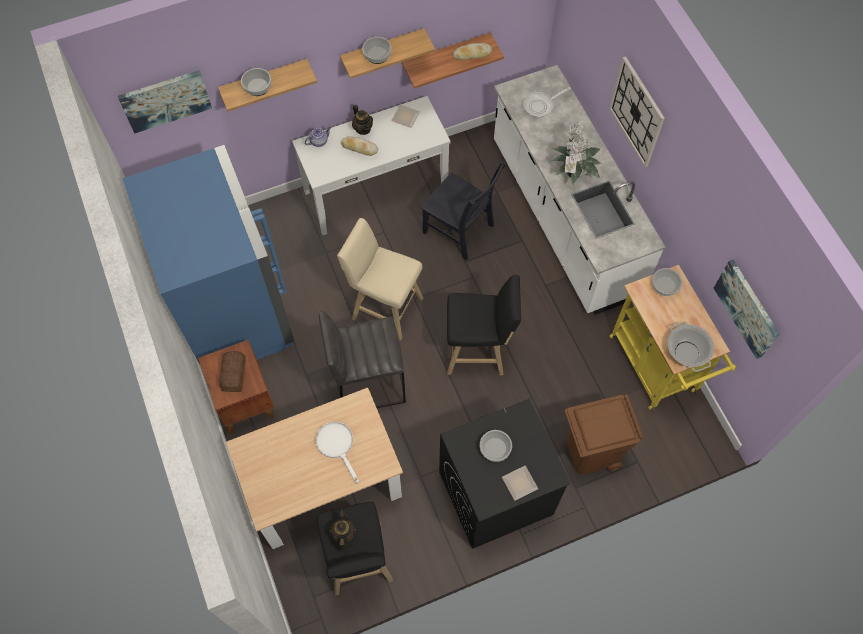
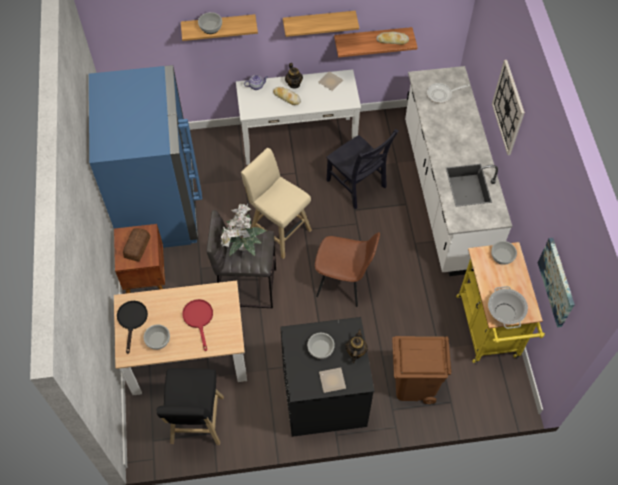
camera: 15 degrees right, 5 degrees down
(165, 100) = (137, 23): picture -> none
(258, 467) = (132, 320): none -> black frying pan
(337, 445) = (199, 319): white frying pan -> red frying pan
(343, 534) = (183, 388): teapot -> teapot (355, 352)
(377, 55) = (312, 23): bowl -> bowl (158, 340)
(478, 350) = (344, 282): black stool -> brown chair
(573, 174) = (452, 152): potted plant -> potted plant (242, 246)

